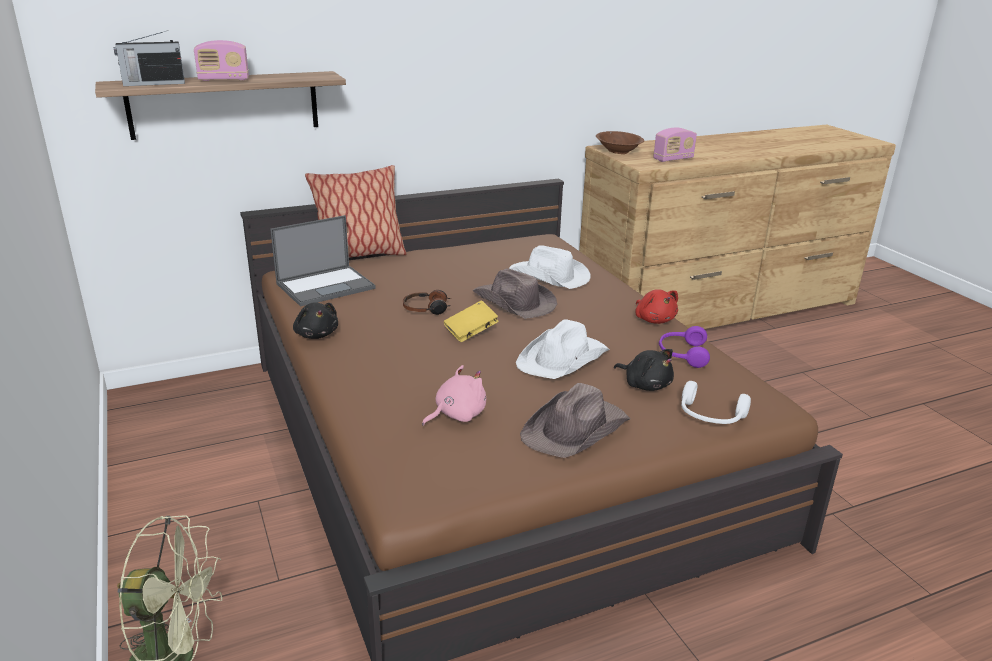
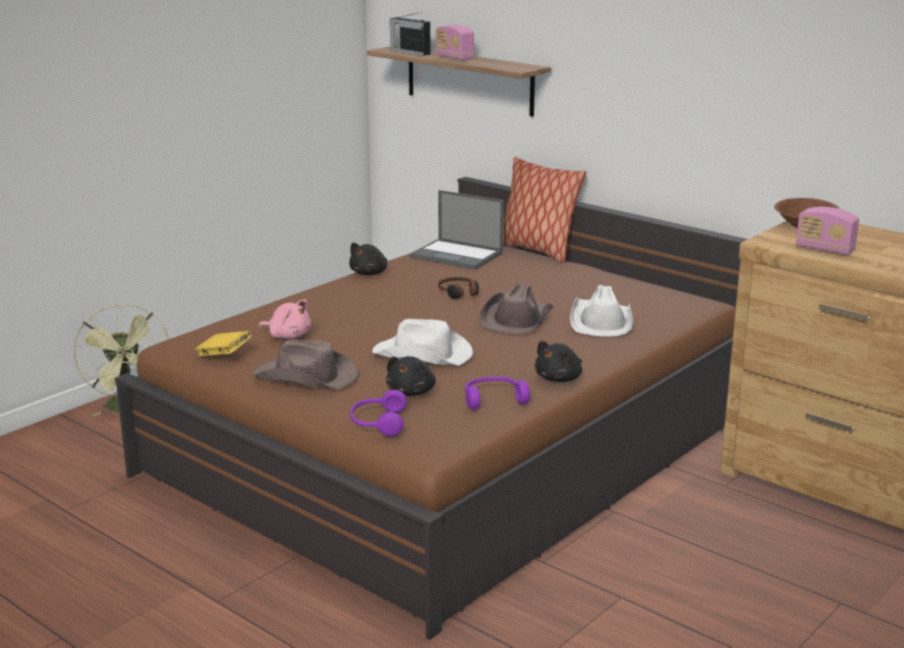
camera: 65 degrees right, 5 degrees down
(471, 332) = (432, 315): yellow book -> yellow book (224, 355)
(654, 319) = (560, 378): red plush toy -> black plush toy
(710, 416) = (377, 423): white headphones -> purple headphones

